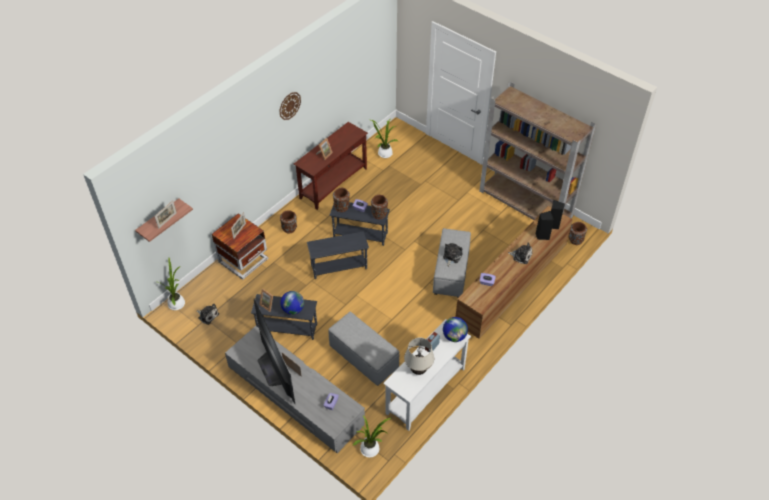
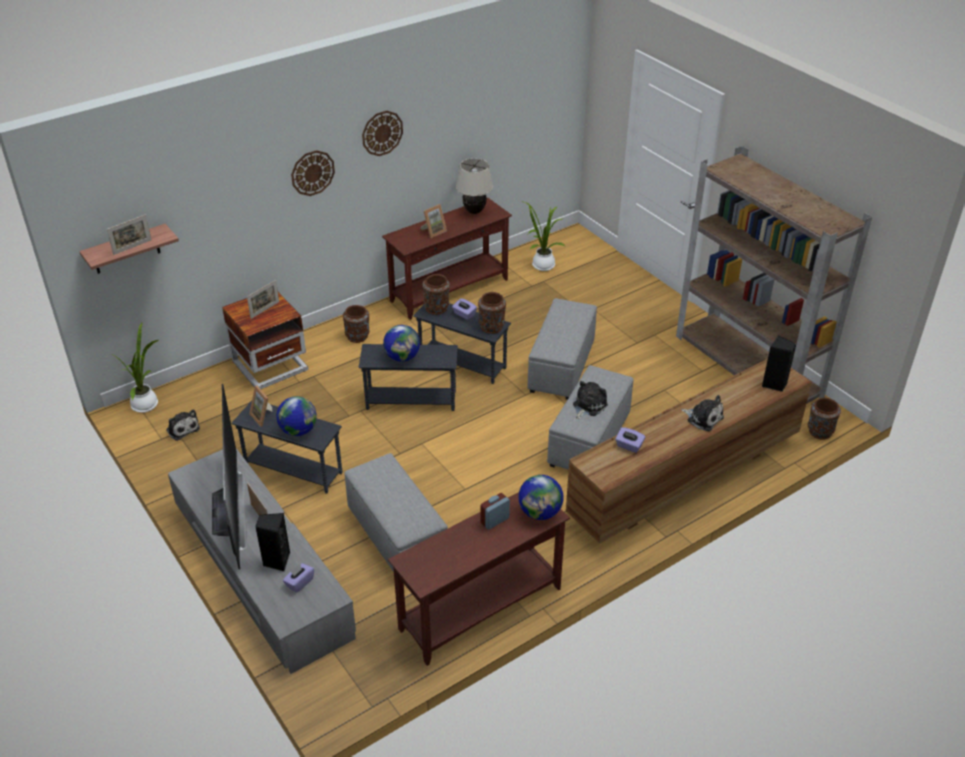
camera: 15 degrees right, 10 degrees down
(254, 141) = (312, 173): none -> wall clock
(334, 246) = (402, 357): none -> globe
(371, 449) = (351, 681): potted plant -> none
(418, 370) = (456, 552): beige table lamp -> beige table lamp (474, 211)
(419, 226) = (561, 367): none -> grey ottoman
(425, 391) = (480, 609): white console table -> brown console table
(542, 235) = (749, 396): black speaker -> black speaker (276, 561)

